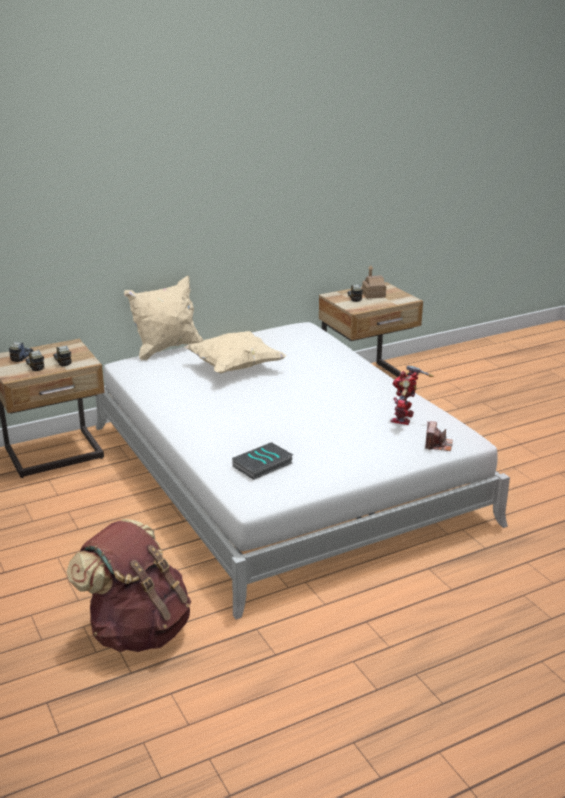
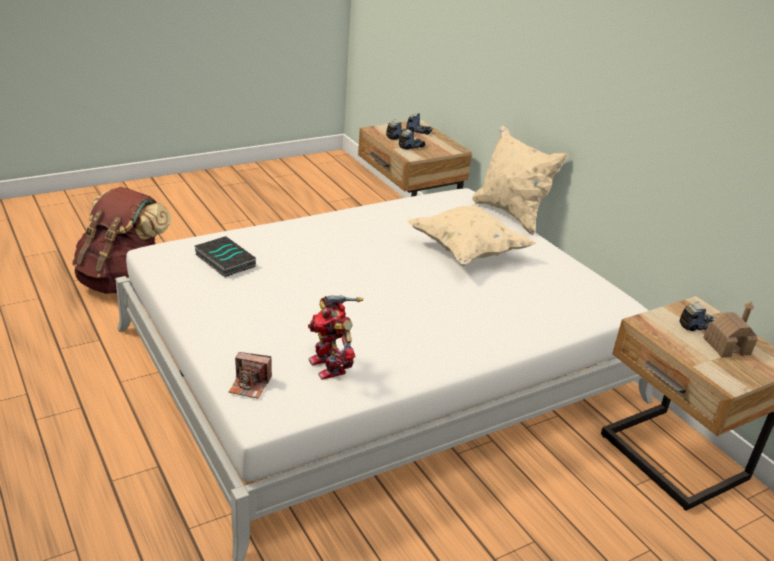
camera: 85 degrees right, 5 degrees up
(404, 418) = (330, 366): toy robot -> toy robot turned 135 degrees counterclockwise

